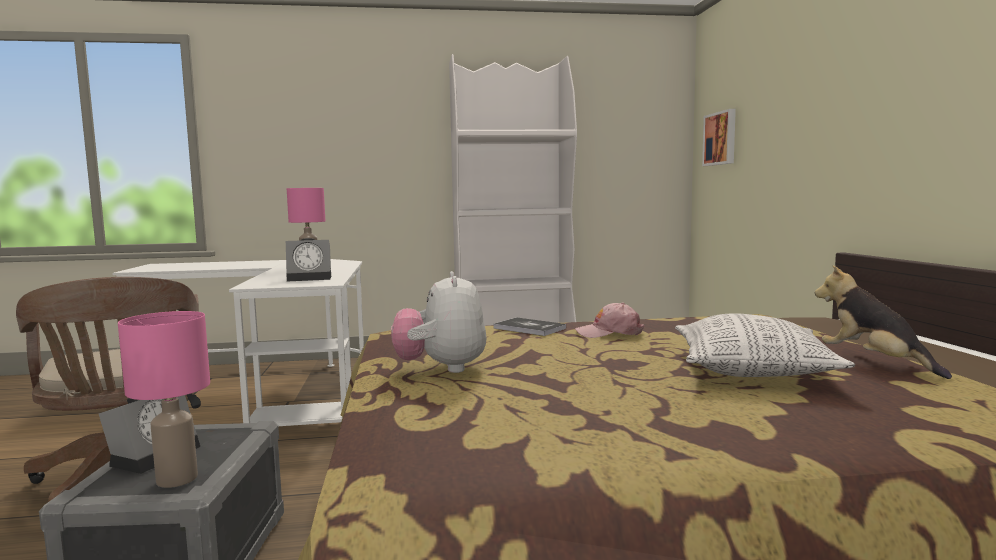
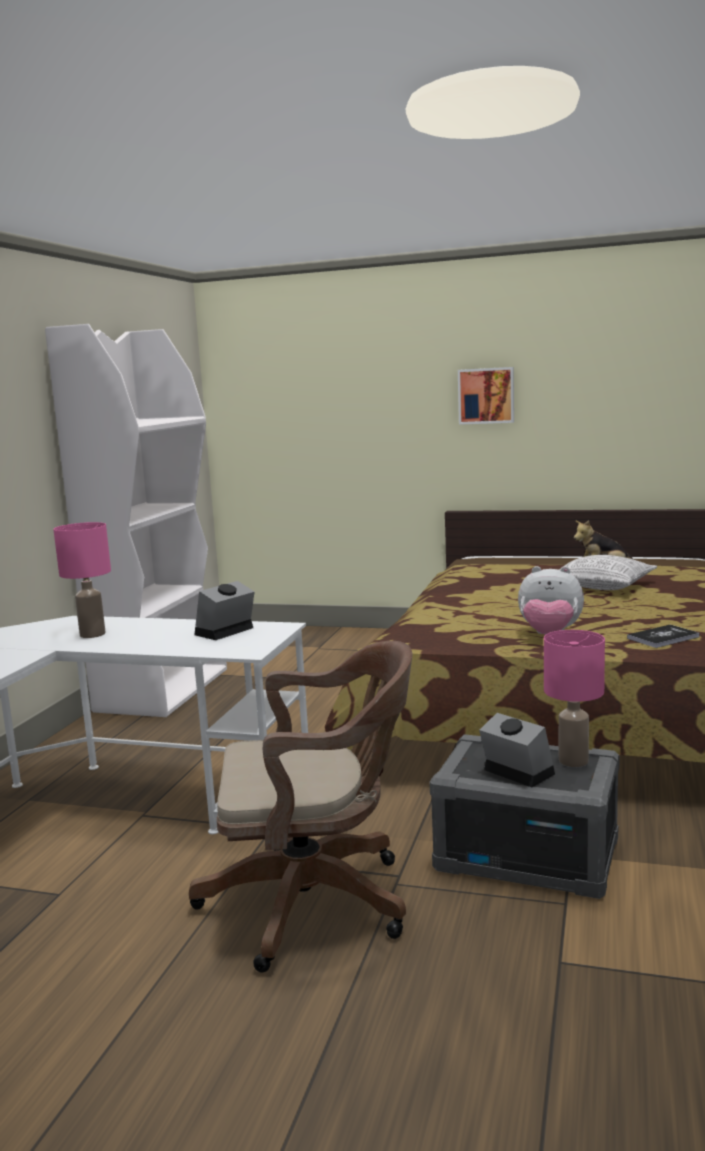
camera: 65 degrees left, 5 degrees up
(311, 278) = (224, 632): alarm clock -> alarm clock turned 150 degrees counterclockwise
(529, 328) = (444, 610): book -> book (663, 638)
(609, 333) = (485, 596): pink cap -> none
(721, 138) = (263, 416): picture -> picture (486, 395)

